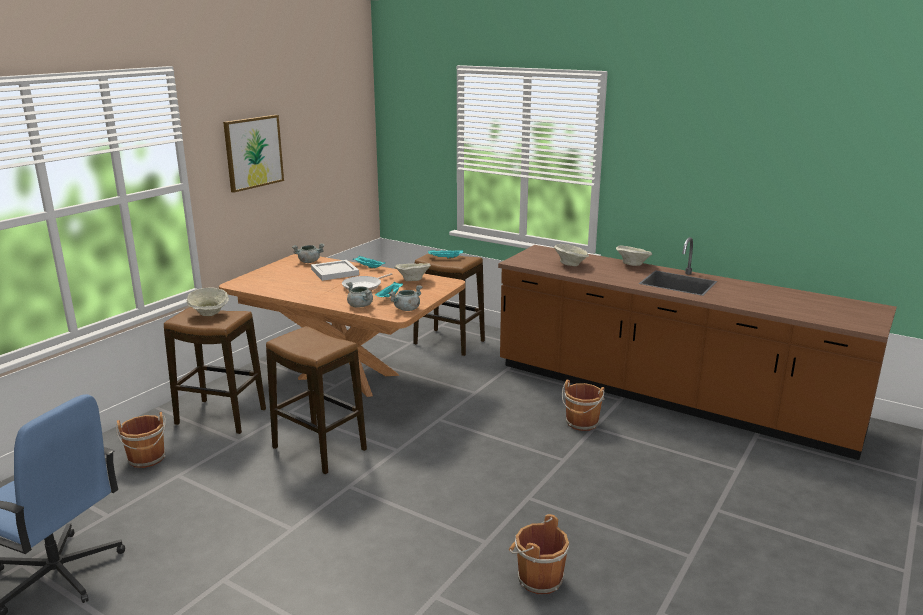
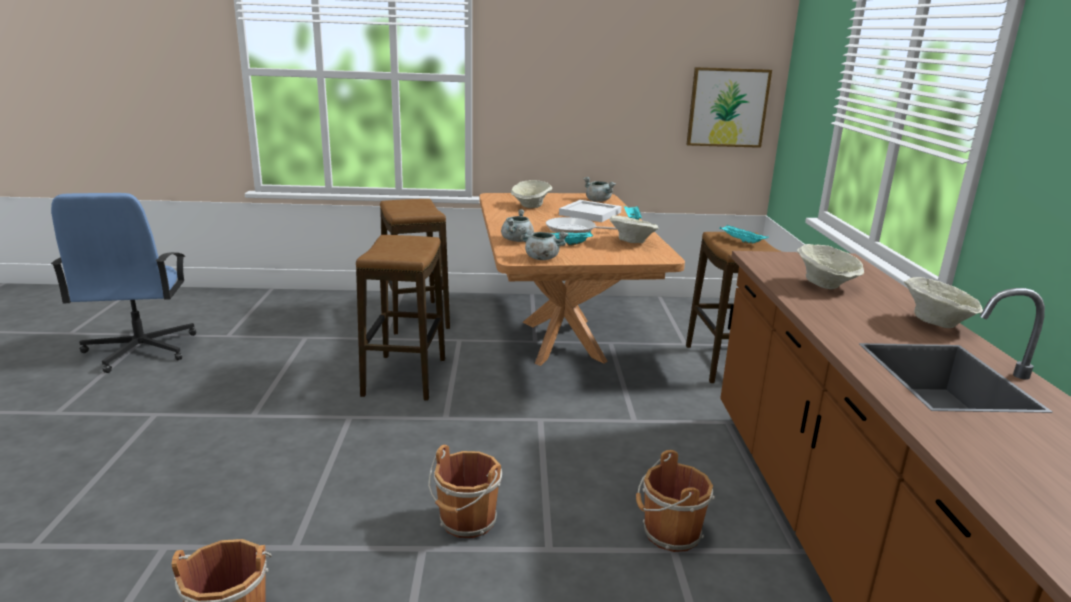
camera: 55 degrees right, 0 degrees up
(147, 459) = (320, 318): brown bucket -> brown bucket (466, 522)
(210, 314) = (418, 206): beige bowl -> beige bowl (530, 206)
(253, 152) = (567, 59): picture -> picture (727, 107)

